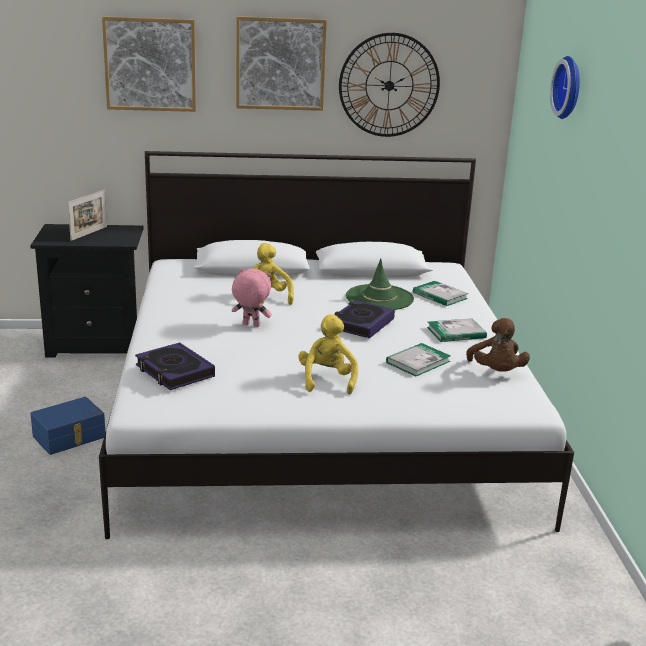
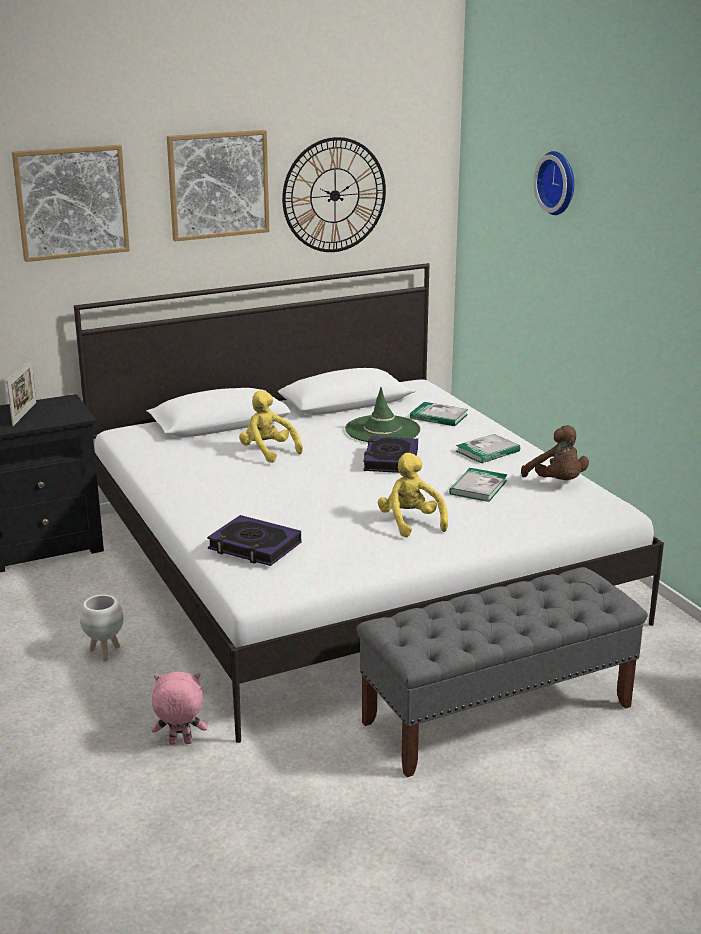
camera: 20 degrees left, 0 degrees up
(70, 437) = (105, 653): blue storage box -> white planter
(250, 325) = (281, 484): pink plush toy -> pink plush toy (180, 743)
(344, 576) = (498, 714): none -> grey bench

